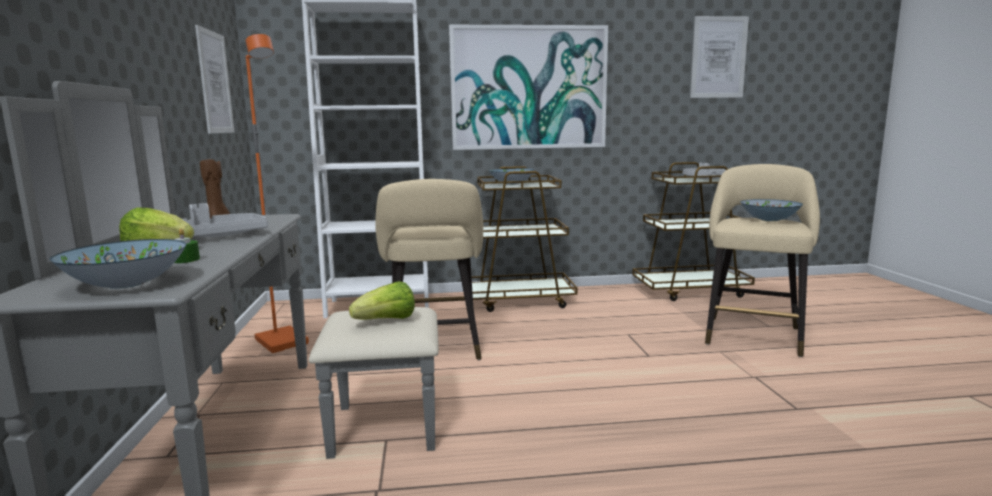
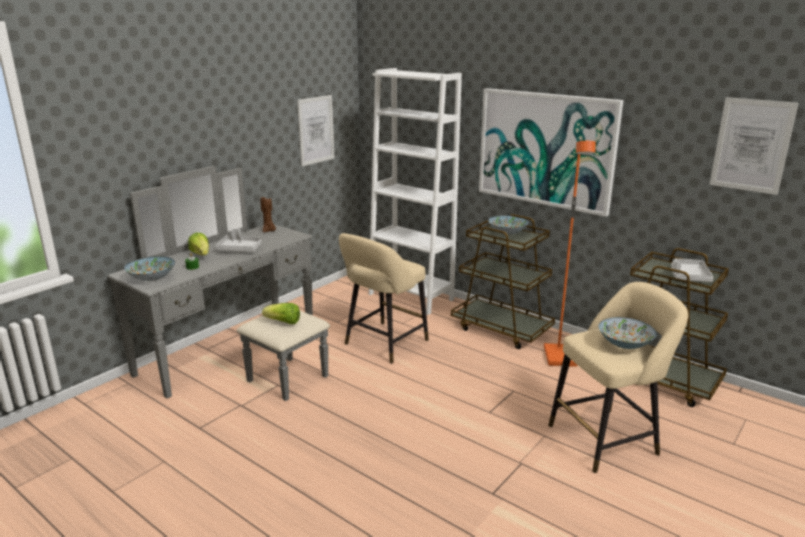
camera: 45 degrees right, 10 degrees up
(283, 342) = (326, 304): orange floor lamp -> orange floor lamp (561, 357)

